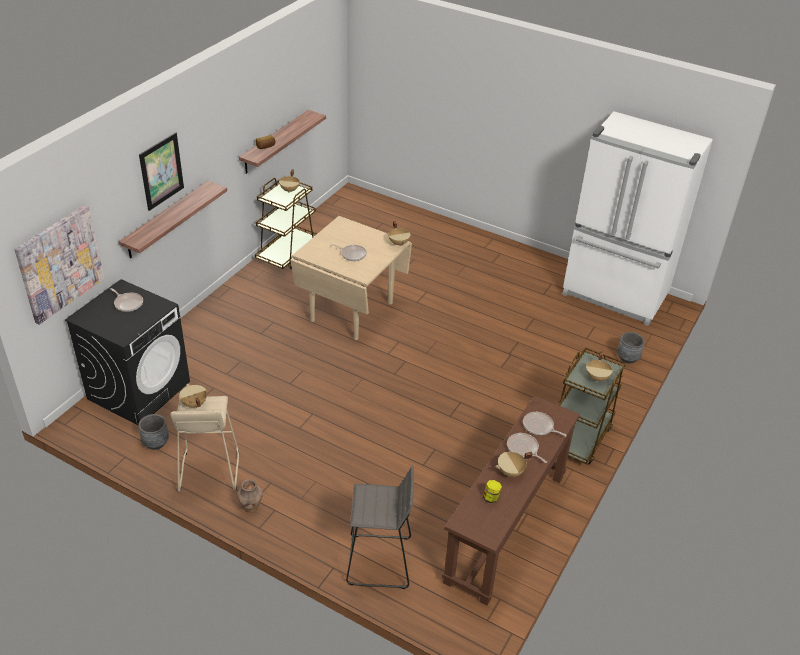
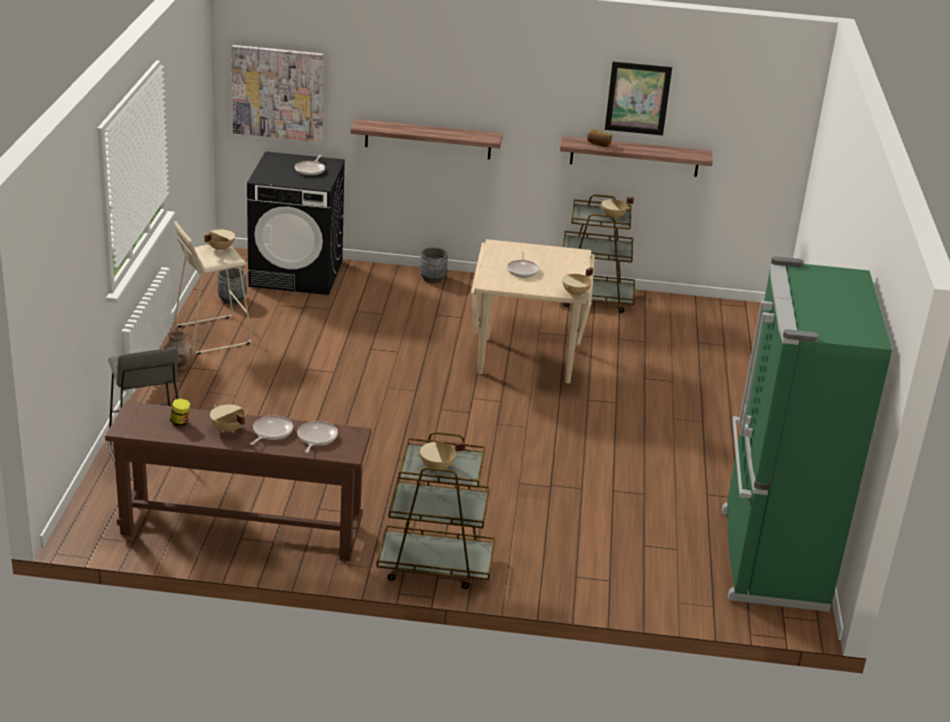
camera: 65 degrees right, 10 degrees down
(161, 171) = (434, 80): picture -> picture (638, 98)
(614, 296) = (770, 559): white fridge -> green fridge
(627, 358) = (634, 589): grey planter -> grey planter (432, 279)

